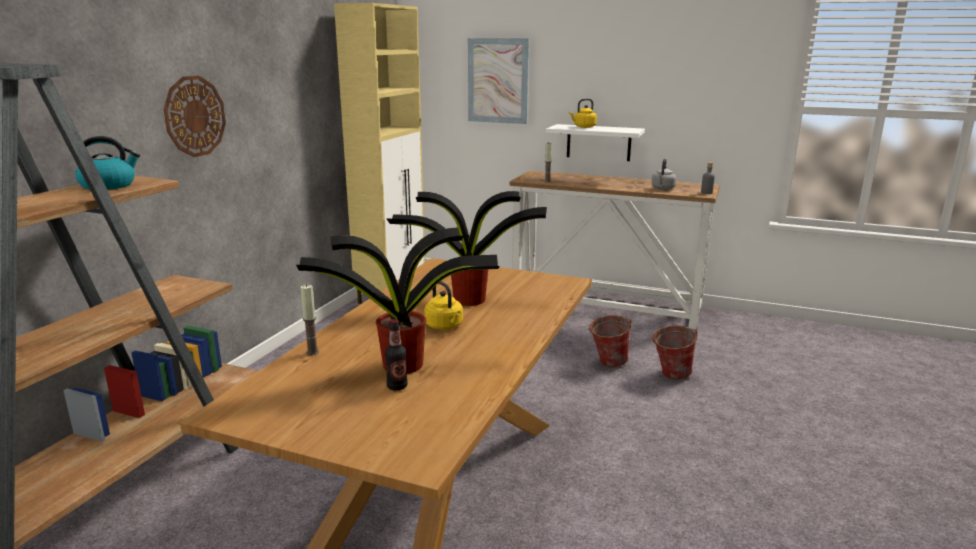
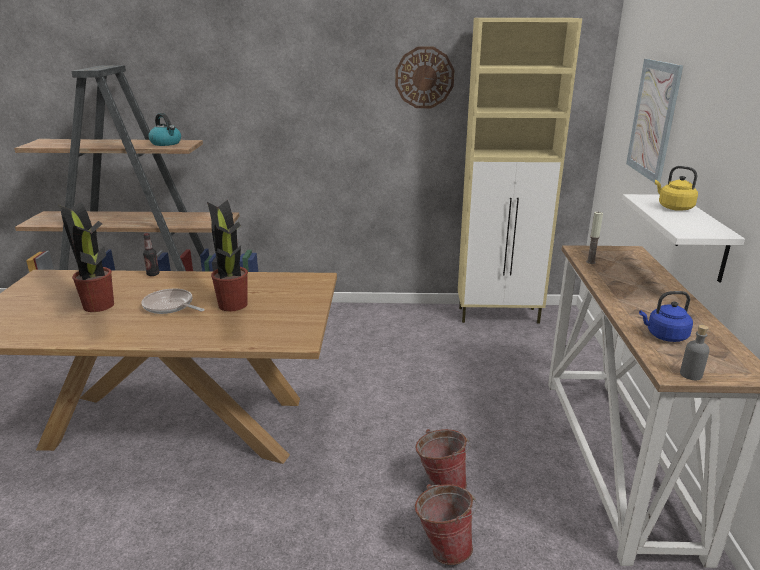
camera: 70 degrees right, 5 degrees up
(195, 116) = (288, 109): wall clock -> wall clock (424, 77)
(312, 352) = (121, 276): candle -> none
(397, 386) = (63, 310): bottle -> bottle (153, 274)
(445, 326) = (170, 306): yellow kettle -> frying pan
(662, 188) = (664, 336): grey kettle -> blue kettle

